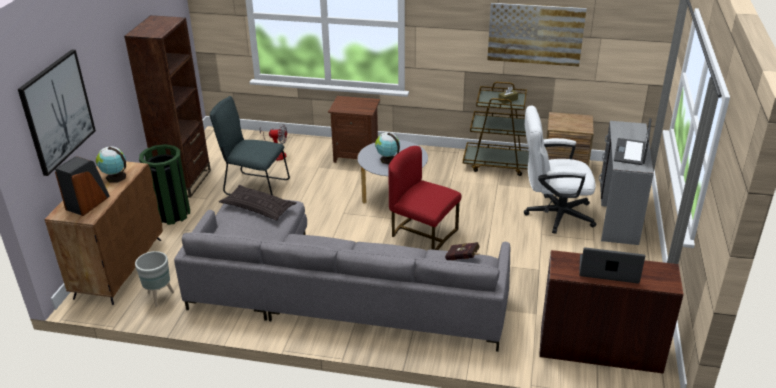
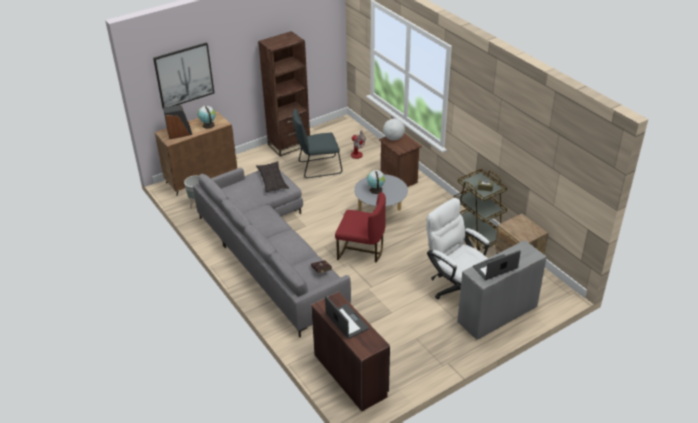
camera: 45 degrees right, 5 degrees up
(171, 214) = (259, 161): green trash can -> none
(254, 187) = (318, 168): grey chair -> grey chair turned 75 degrees counterclockwise
(342, 104) = (393, 138): none -> globe
(423, 235) = (361, 250): red chair -> red chair turned 120 degrees clockwise
(535, 34) = (518, 147): picture -> none

